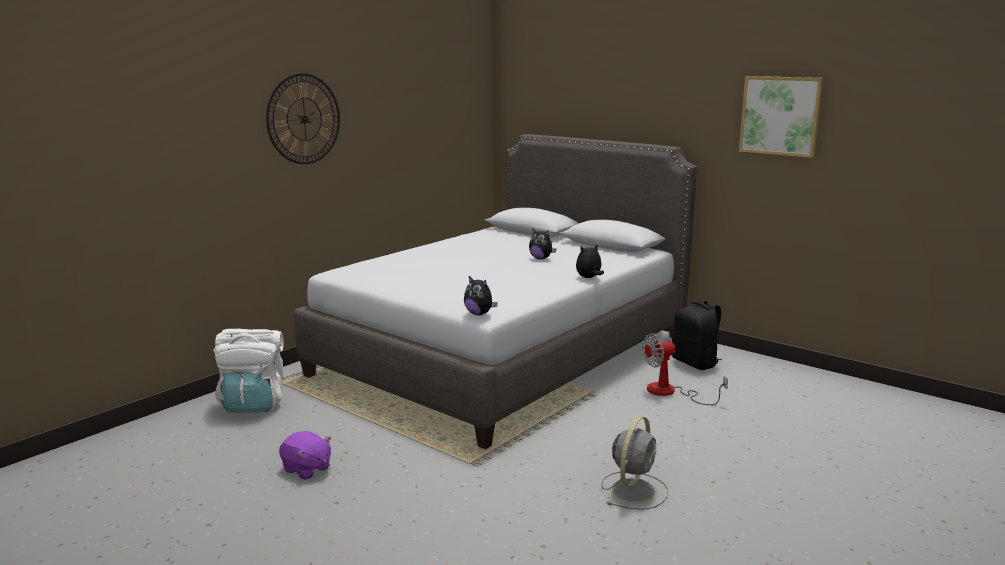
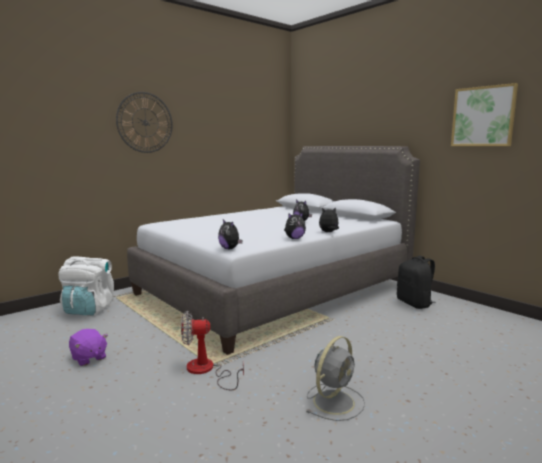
camera: 10 degrees right, 5 degrees down
(551, 291) = (294, 238): none -> plush toy
(670, 392) = (389, 323): fan -> fan (206, 371)

